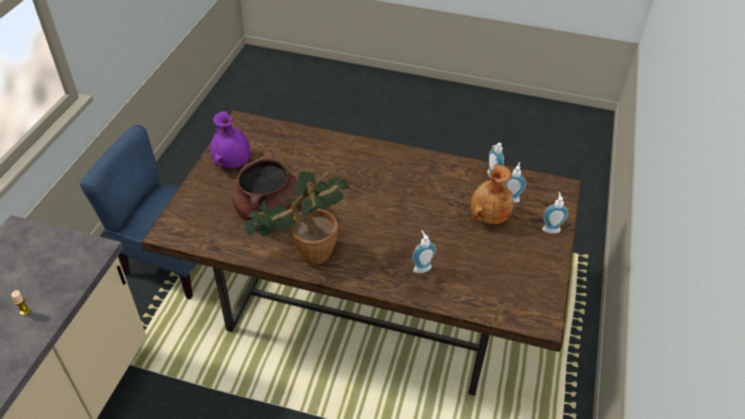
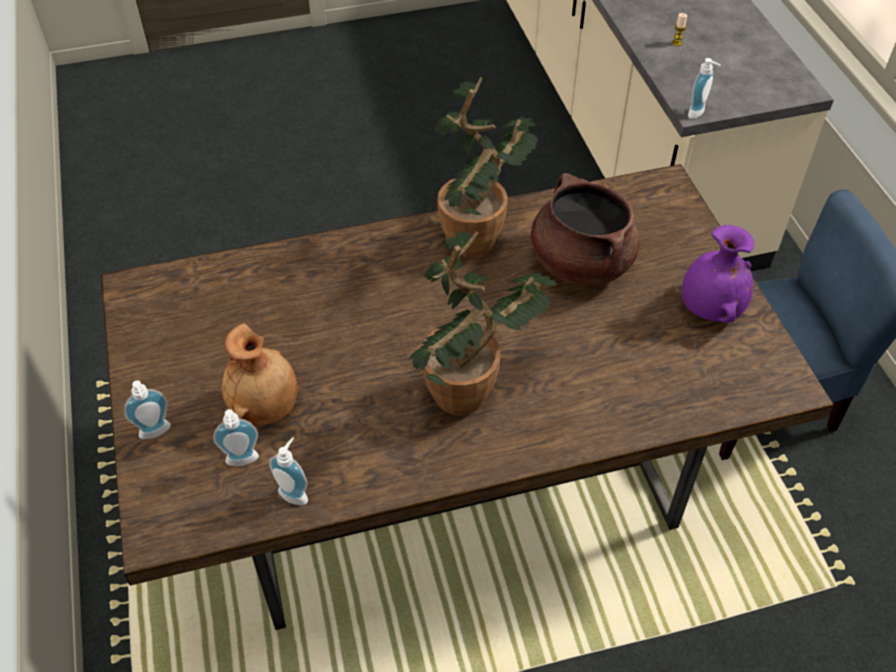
camera: 150 degrees right, 5 degrees up
(381, 179) = (473, 390): none -> potted plant
(421, 267) = (323, 285): soap dispenser -> soap dispenser (698, 113)

